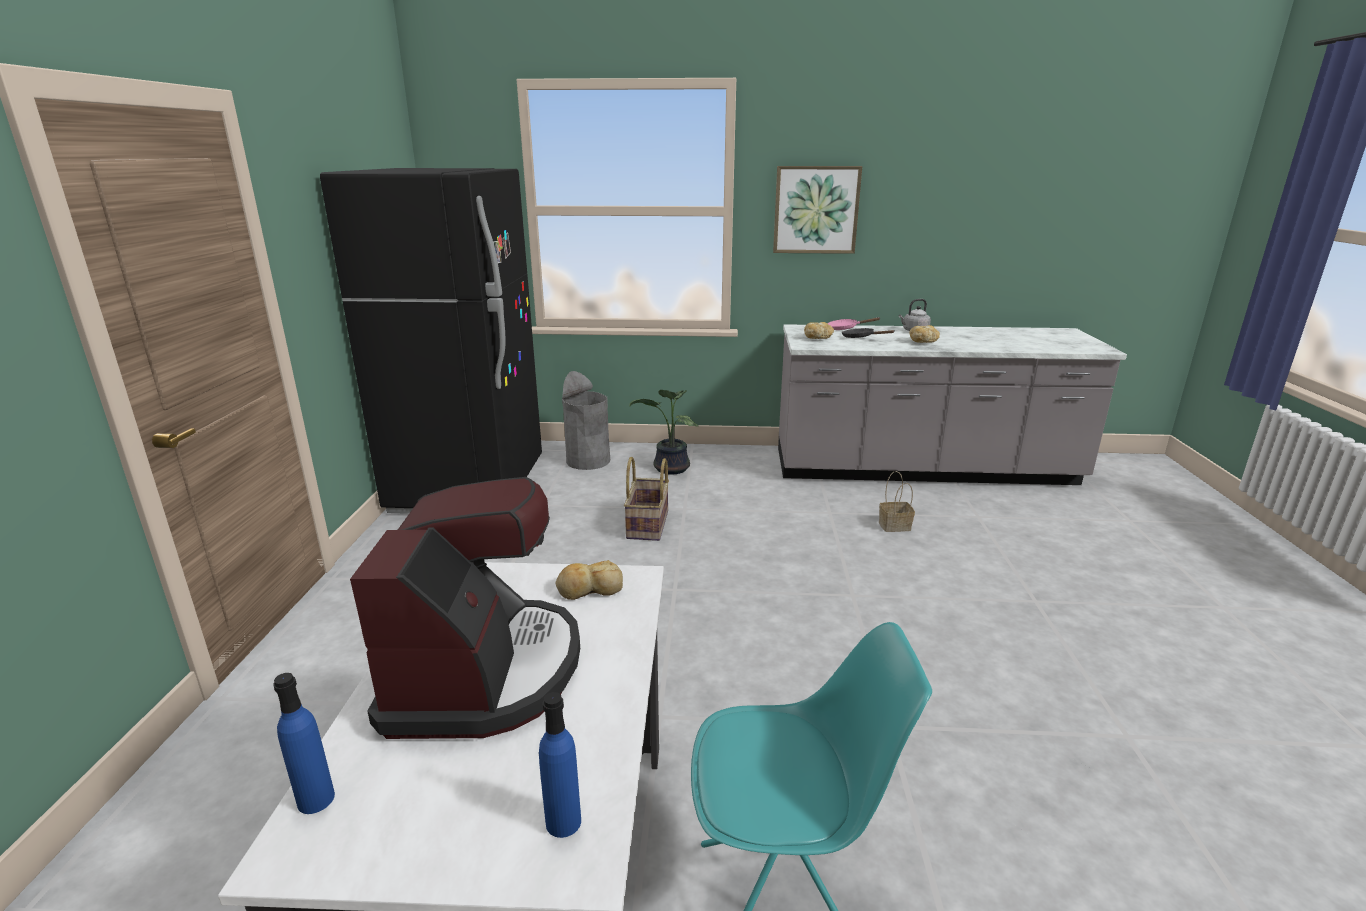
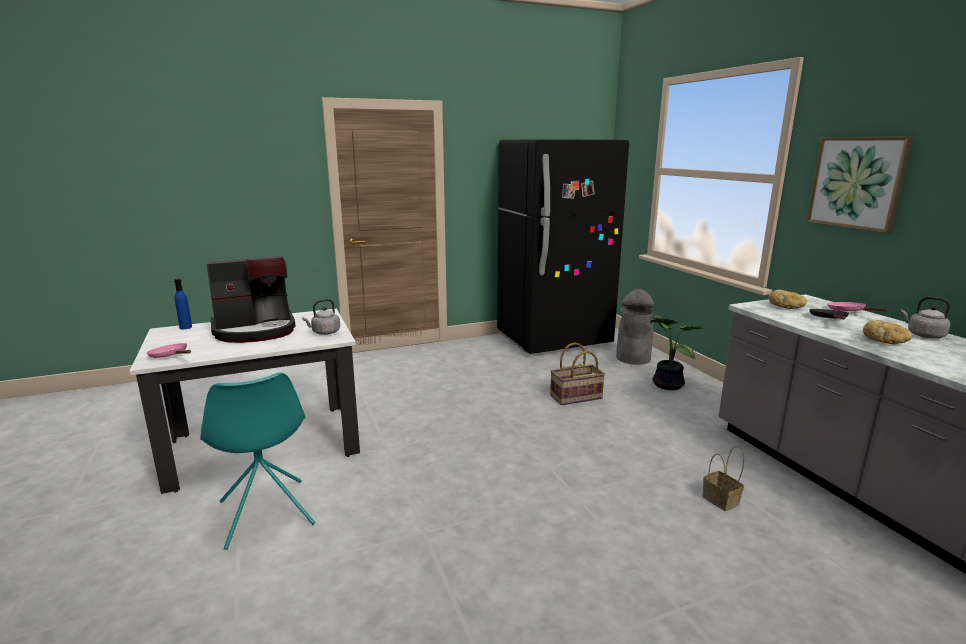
camera: 65 degrees right, 5 degrees down
(563, 822) = (170, 356): blue bottle -> pink frying pan
(589, 589) = (324, 332): bread -> grey kettle

